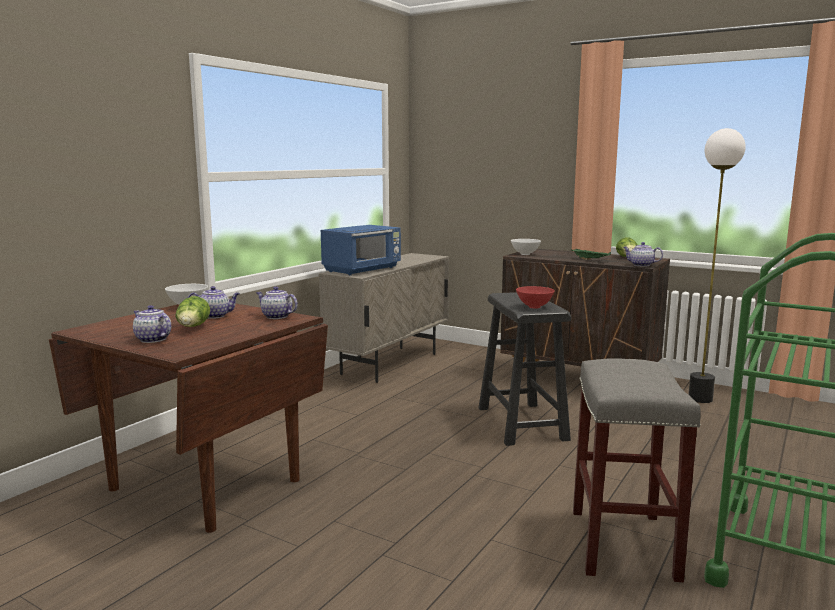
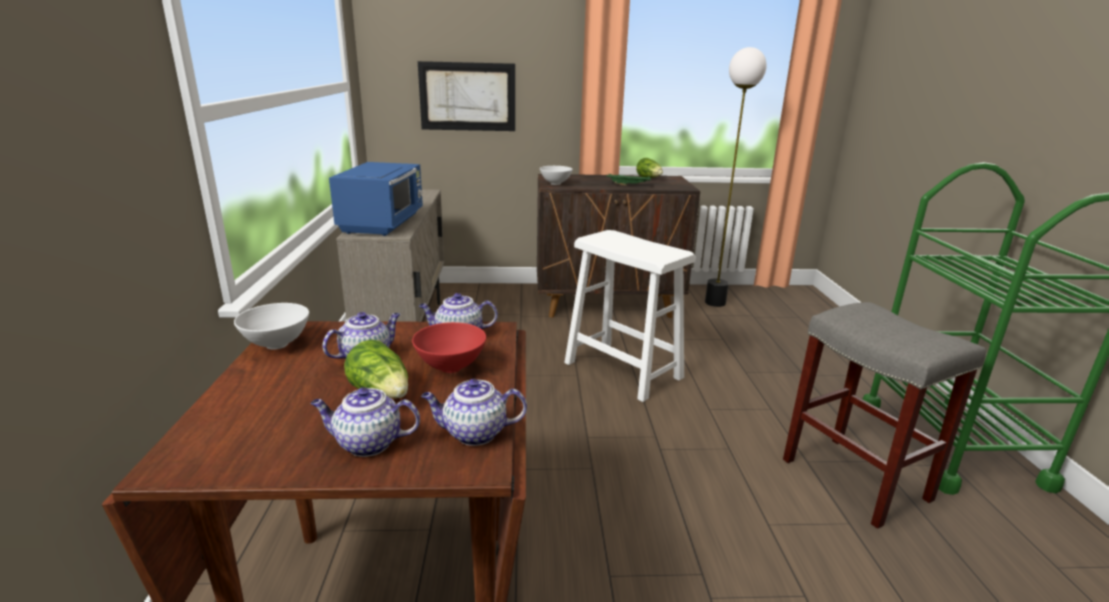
camera: 35 degrees left, 10 degrees up
(484, 180) = (467, 97): none -> picture
(521, 423) = (622, 370): black stool -> white stool
(534, 307) = (654, 251): red bowl -> red bowl (451, 368)
(641, 265) = (683, 187): teapot -> teapot (474, 433)

